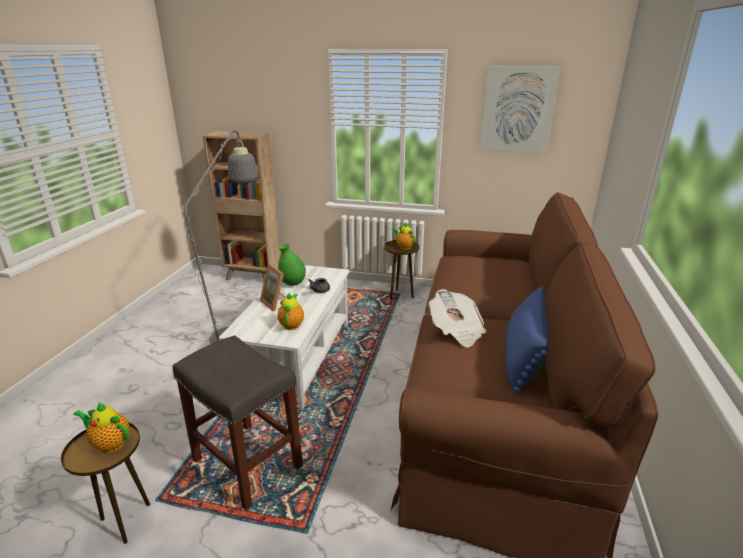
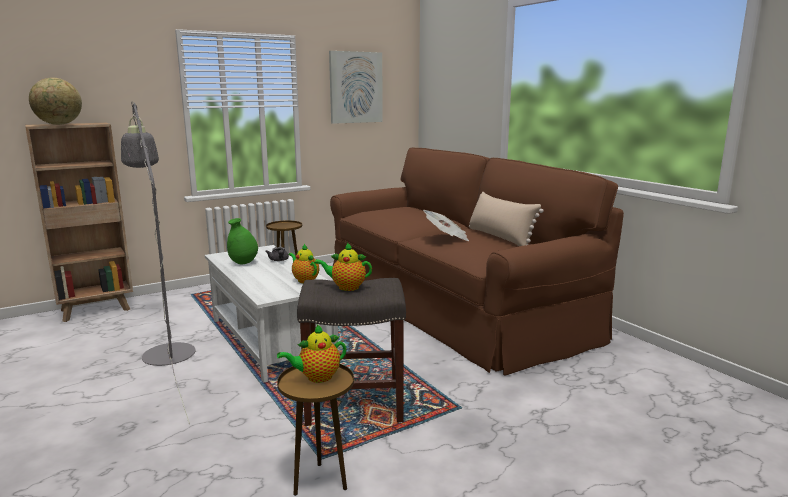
camera: 45 degrees left, 10 degrees down
(228, 134) = (59, 124): none -> globe
(276, 303) = (258, 275): picture frame -> none
(404, 247) = (285, 225): teapot -> teapot (346, 287)
(523, 356) = (500, 237): blue pillow -> beige pillow

